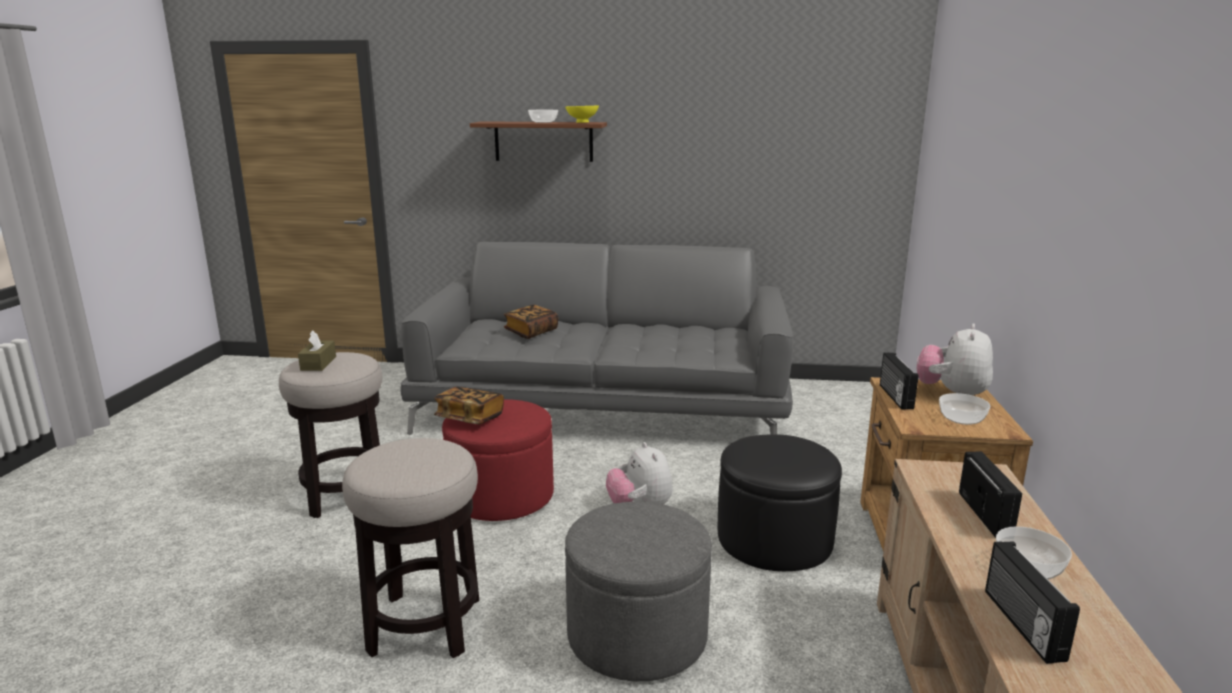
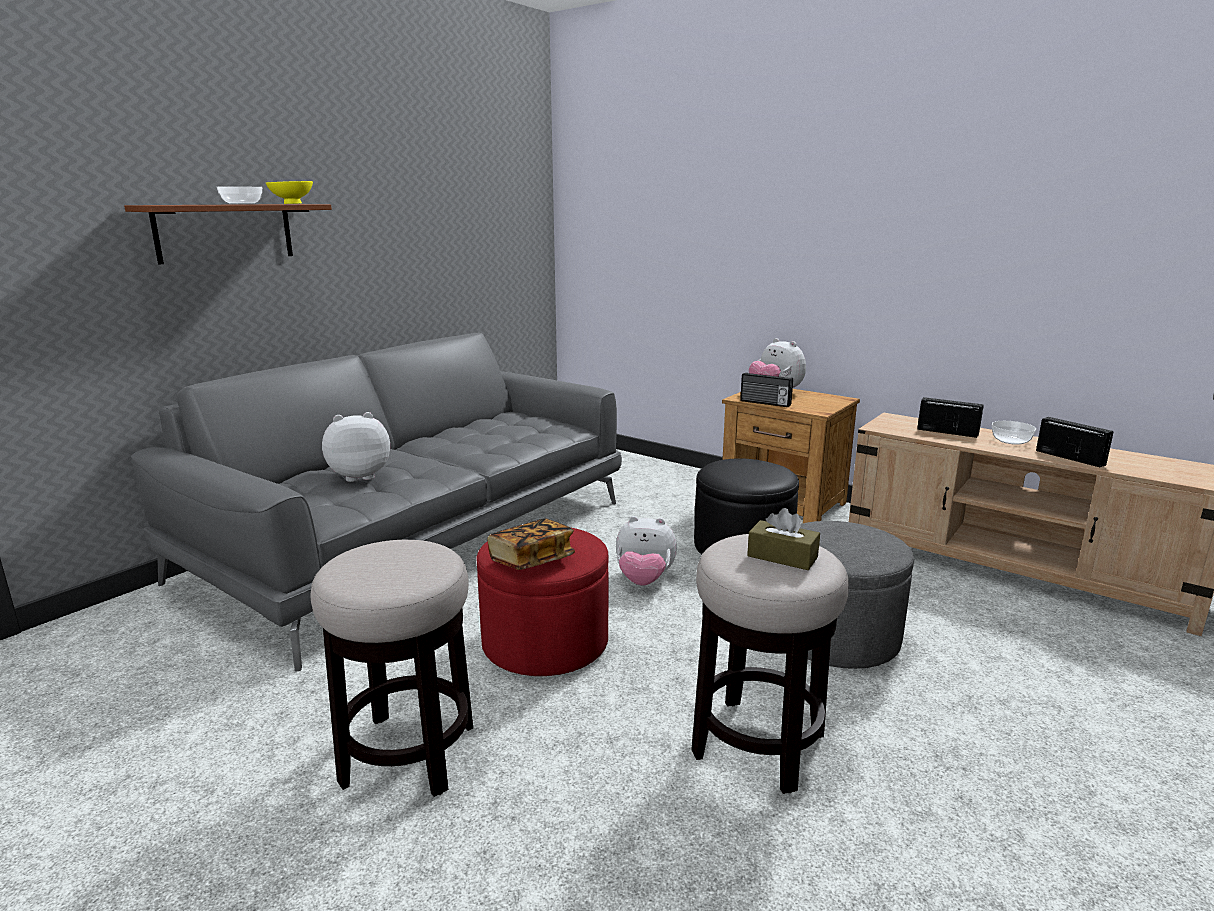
camera: 60 degrees left, 0 degrees up
(318, 363) = (382, 569): brown tissue box -> brown tissue box (782, 557)
(531, 332) = (359, 476): book -> plush toy
(962, 419) = (817, 401): bowl -> none
(1021, 624) = (1070, 457): radio -> radio turned 150 degrees counterclockwise

